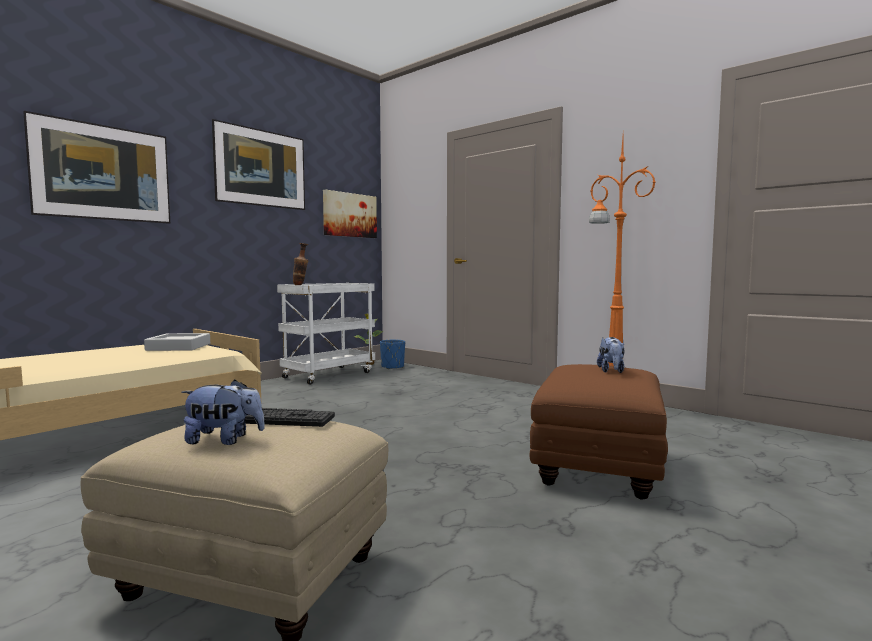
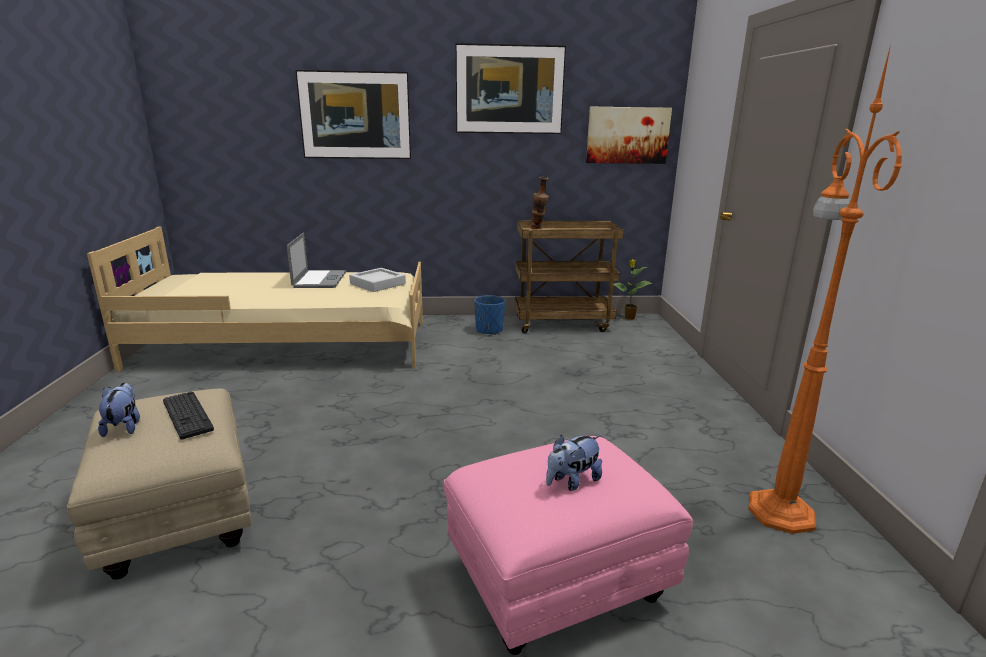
camera: 45 degrees right, 15 degrees up
(93, 353) = (320, 279): none -> laptop
(224, 440) = (124, 426): plush toy -> plush toy turned 150 degrees counterclockwise
(329, 374) = (563, 323): white cart -> brown cart
(392, 367) = (644, 330): blue planter -> blue planter (489, 330)
(598, 469) = (555, 584): brown ottoman -> pink ottoman

